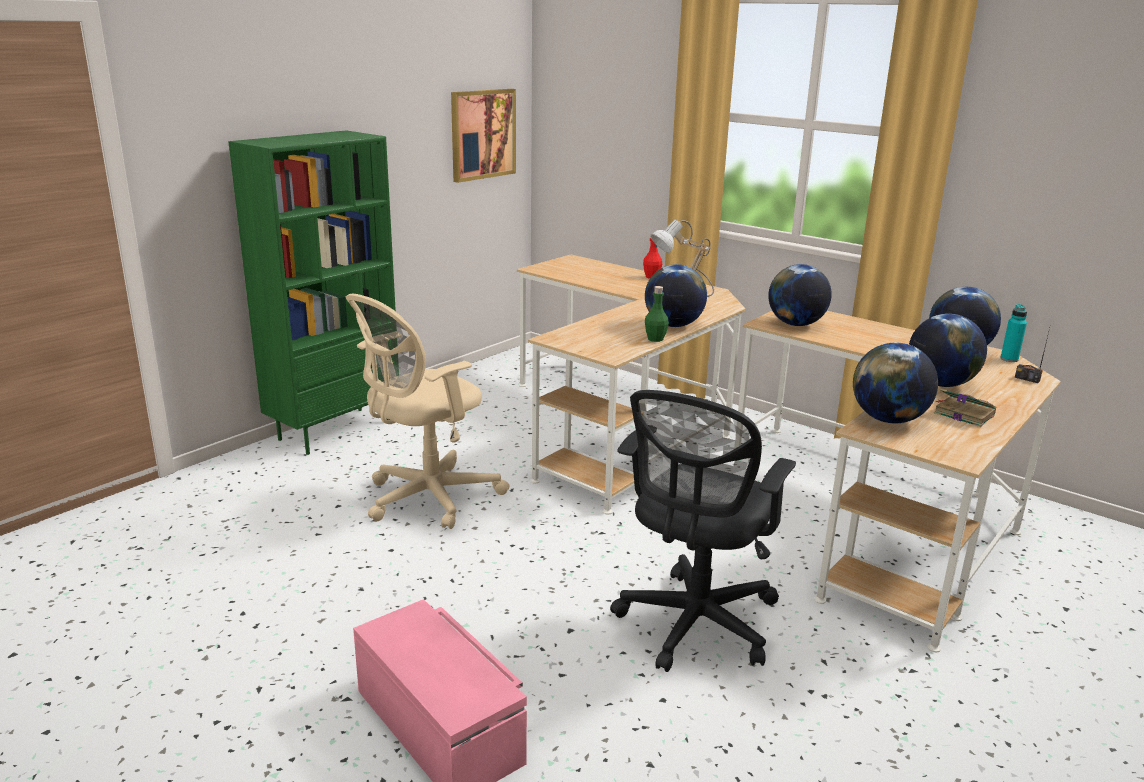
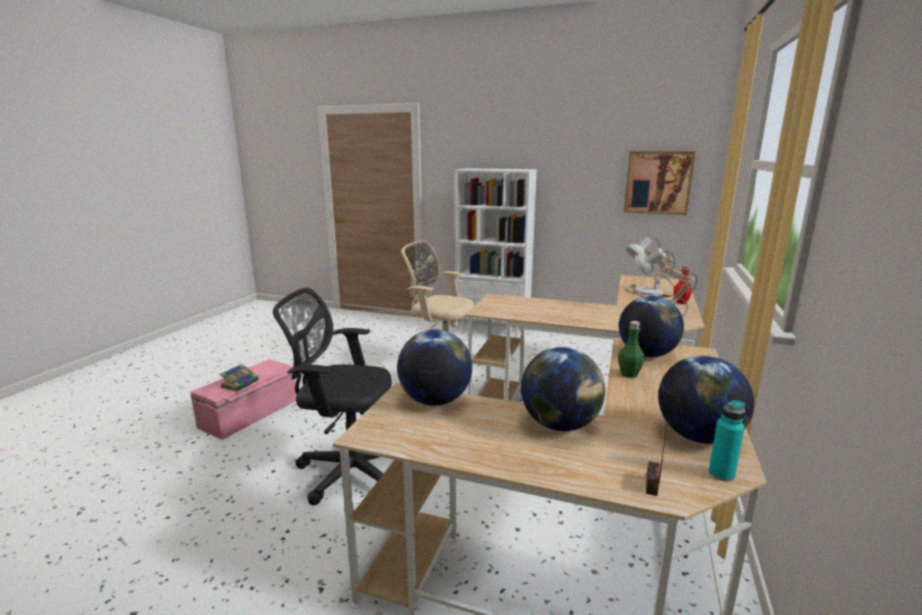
camera: 70 degrees right, 5 degrees down
(335, 430) = (493, 332): green bookcase -> white bookcase
(605, 277) = (649, 292): none -> table lamp
(655, 339) = (530, 317): green bottle -> green bottle (629, 374)
(673, 325) = (570, 319): globe -> none
(962, 414) = (480, 437): book -> book (240, 383)

